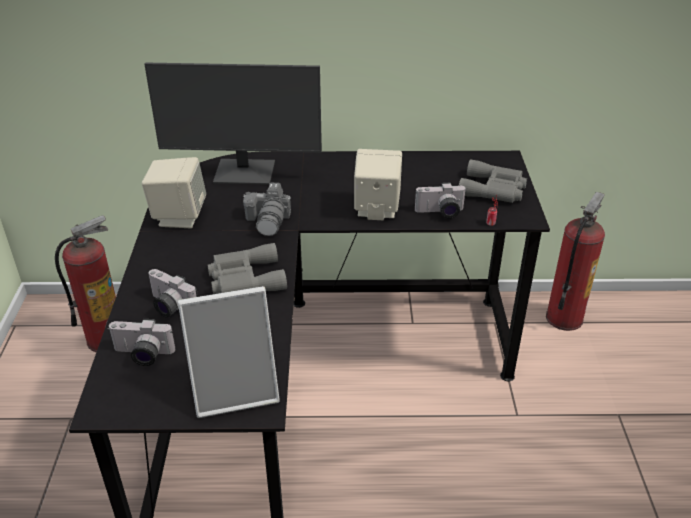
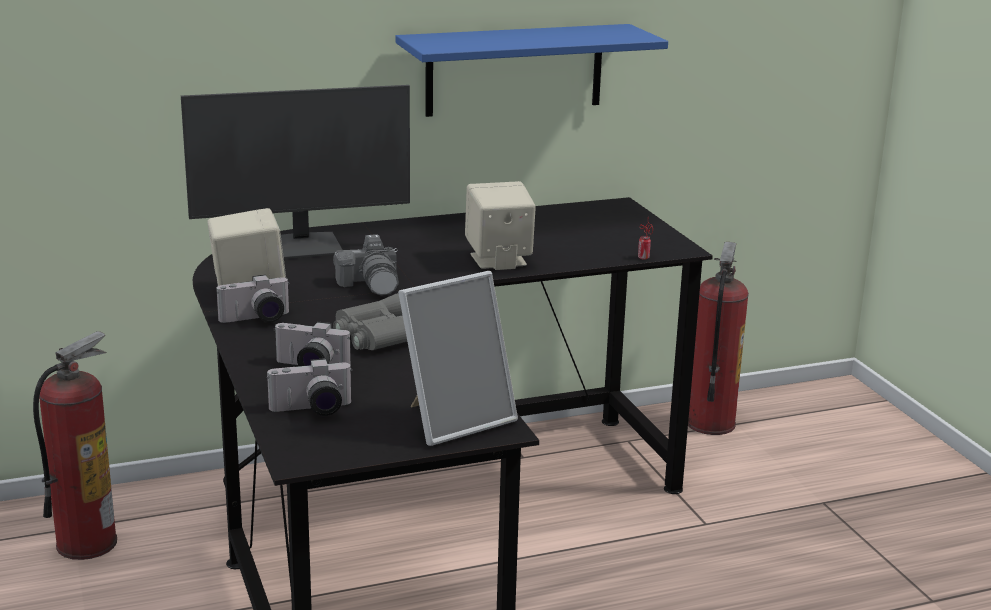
camera: 20 degrees left, 15 degrees down
(429, 47) = (514, 70): none -> blue shelf
(440, 213) = (578, 256): camera -> camera (256, 319)
(494, 189) = (625, 231): grey binoculars -> none

